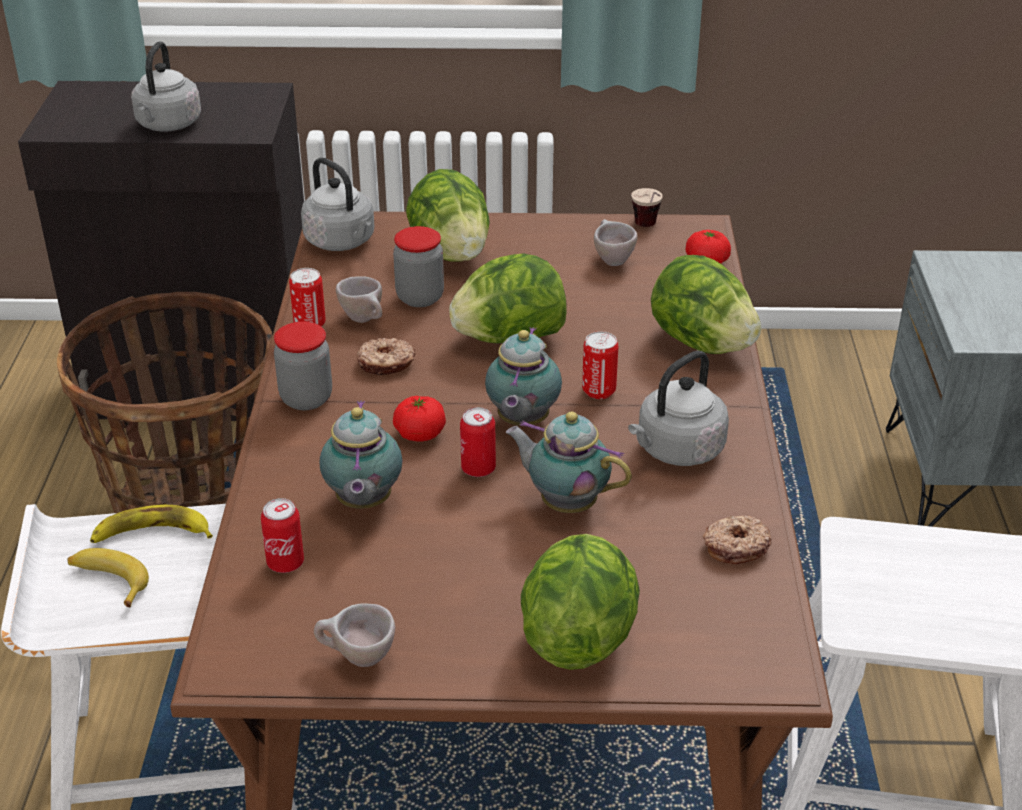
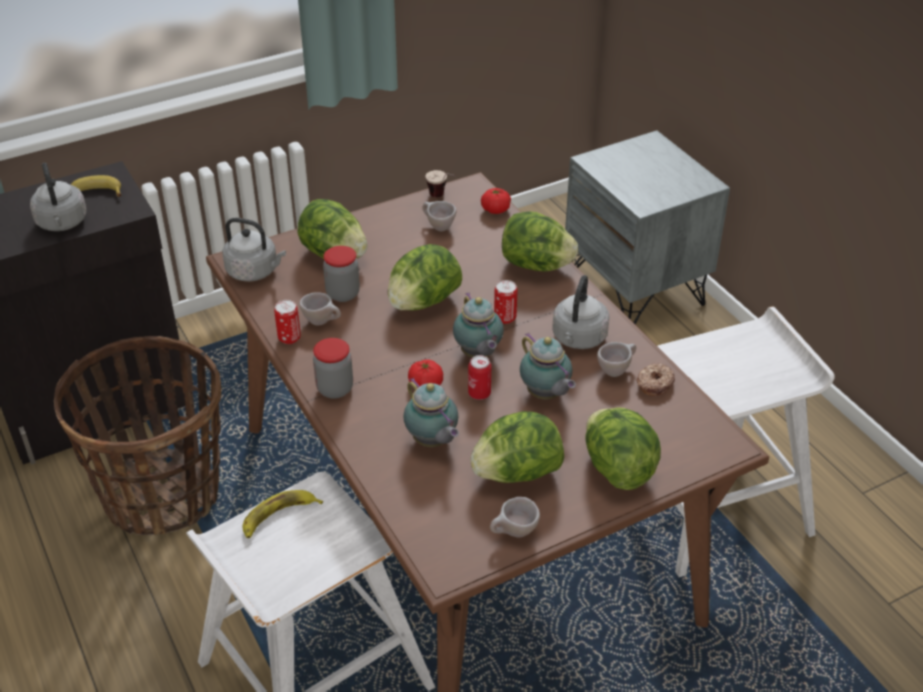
camera: 30 degrees left, 5 degrees up
(108, 581) = (280, 558): banana -> banana (96, 192)
(285, 563) = (421, 496): can -> none
(386, 364) = (363, 347): donut -> none
(433, 584) = (516, 473): none -> lettuce
(565, 503) = (545, 395): teapot -> teapot turned 120 degrees counterclockwise
(695, 508) = (616, 370): none -> beige cup

